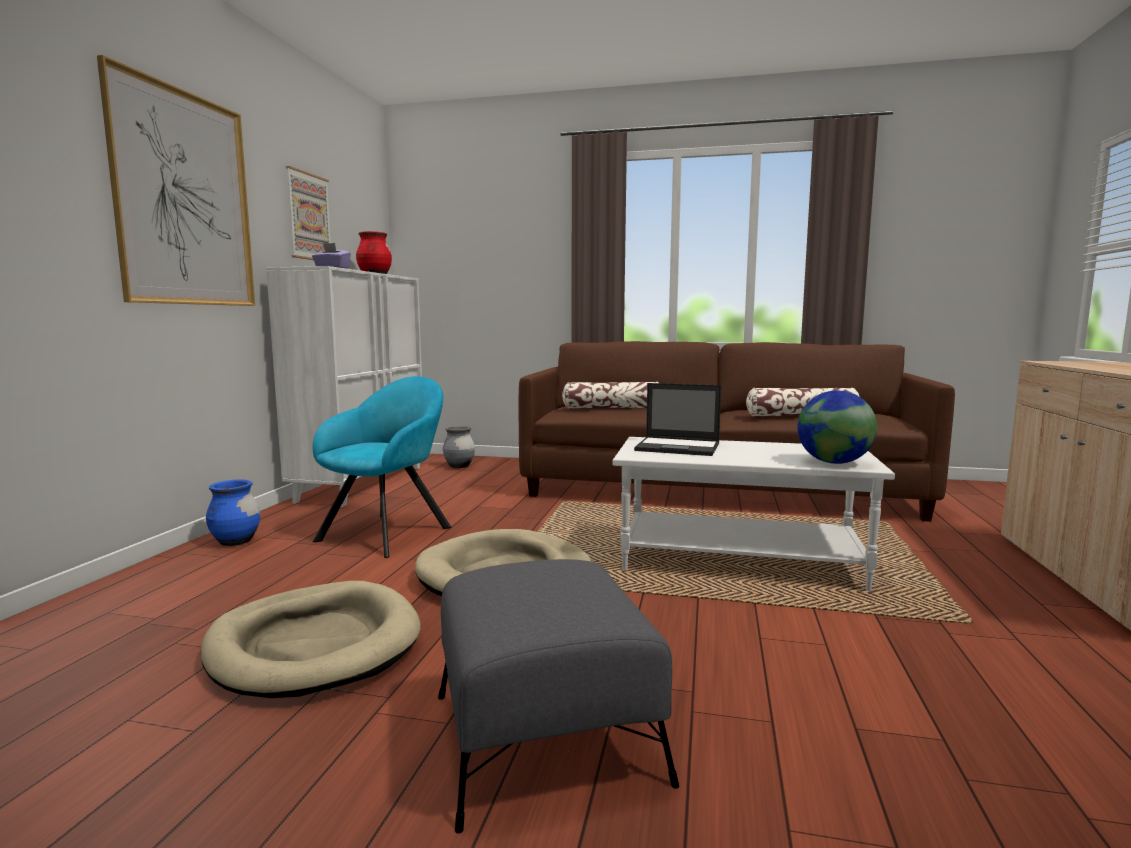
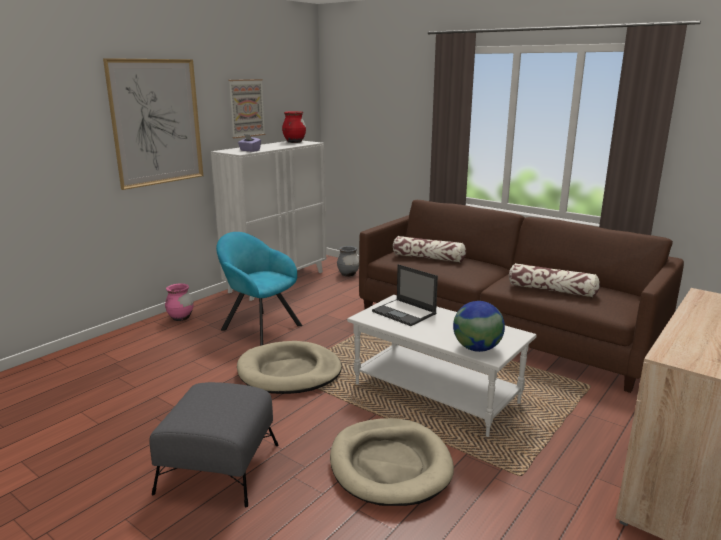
camera: 25 degrees right, 10 degrees up
(236, 542) = (181, 318): blue vase -> pink vase
(315, 645) = (168, 393): beige dog bed -> beige dog bed (390, 465)
(389, 532) = (259, 326): turquoise armchair -> turquoise armchair turned 105 degrees counterclockwise

